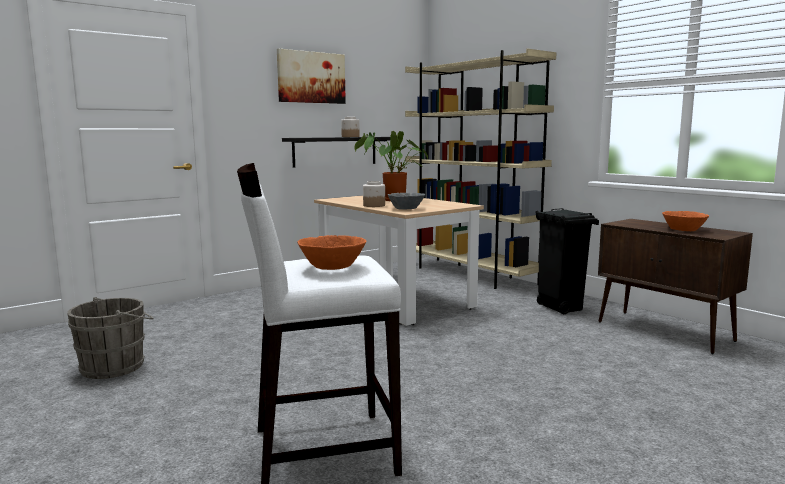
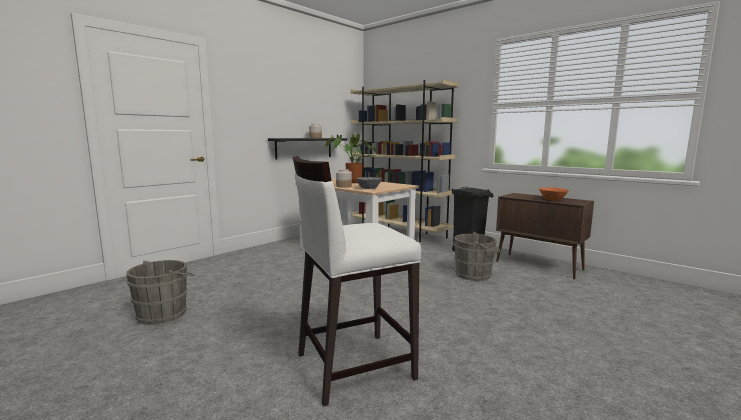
camera: 10 degrees left, 0 degrees up
(311, 77) = (287, 95): picture -> none
(333, 267) = (366, 232): orange bowl -> none
(556, 340) = (475, 275): none -> grey bucket

